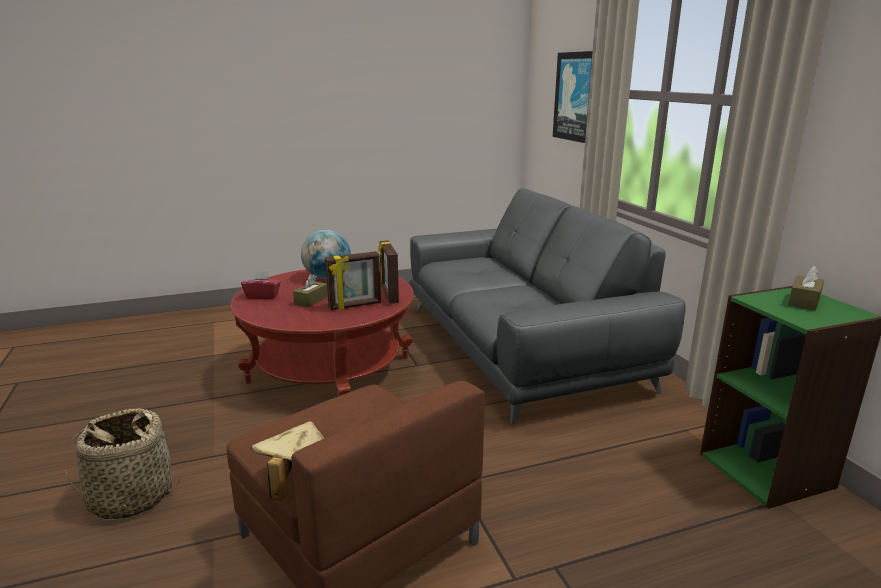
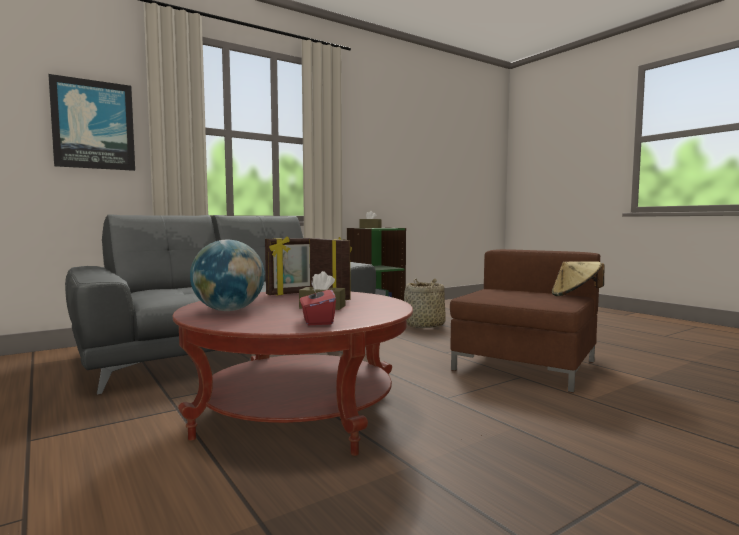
camera: 105 degrees left, 15 degrees down
(131, 497) = (616, 445): basket -> basket (424, 325)

